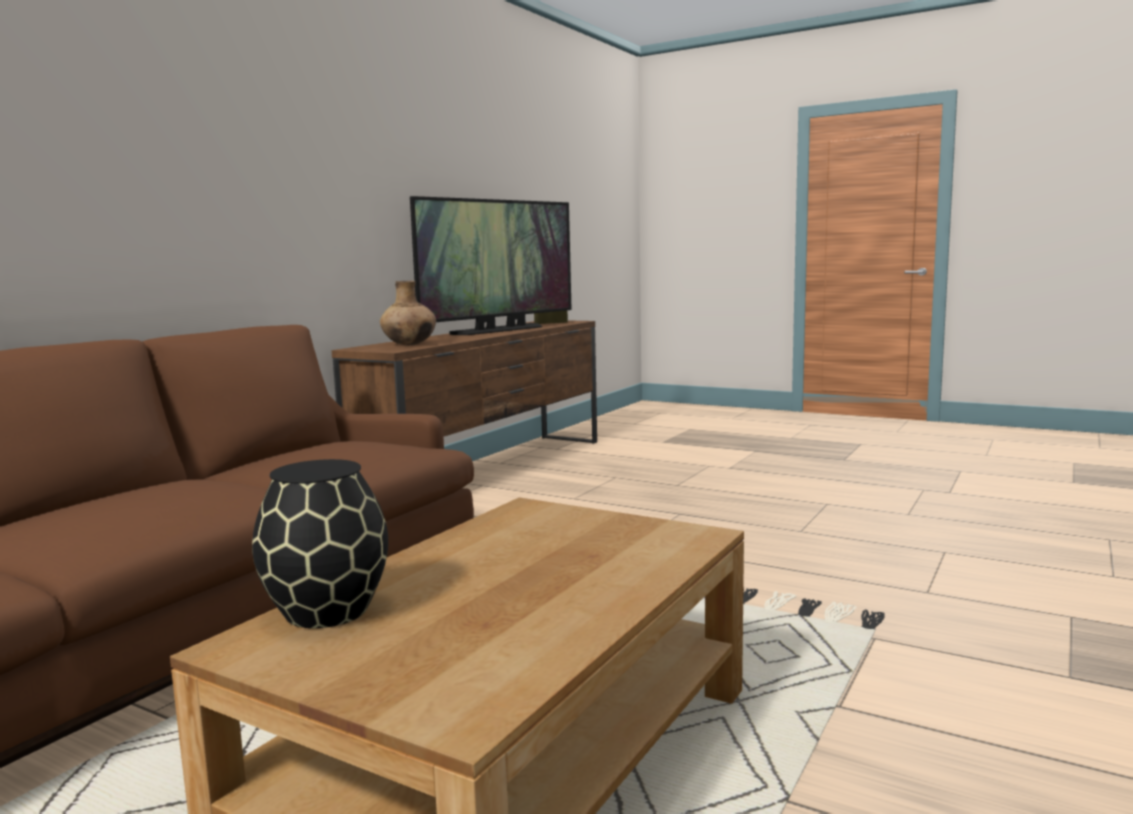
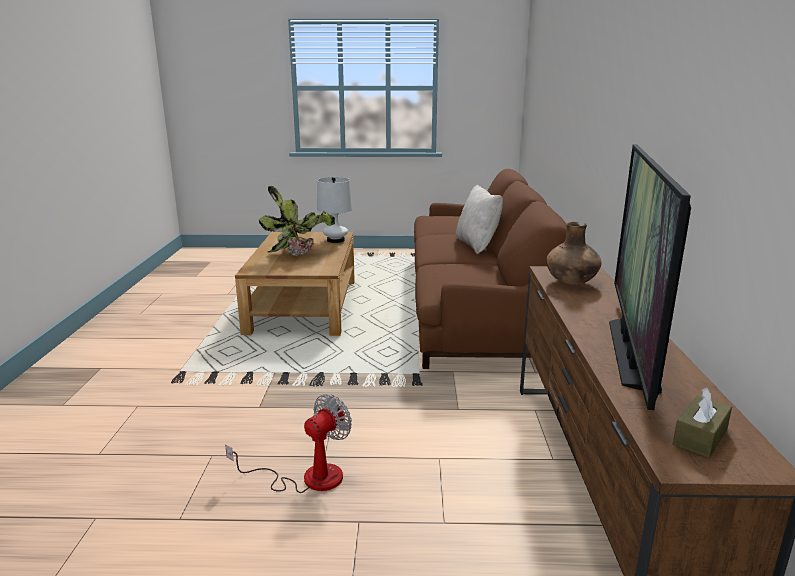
camera: 150 degrees right, 10 degrees up
(133, 490) = (477, 245): none -> beige pillow
(328, 610) = (335, 240): black vase -> white table lamp
(520, 572) = (299, 253): none -> potted plant
(704, 505) = (308, 478): none -> fan

